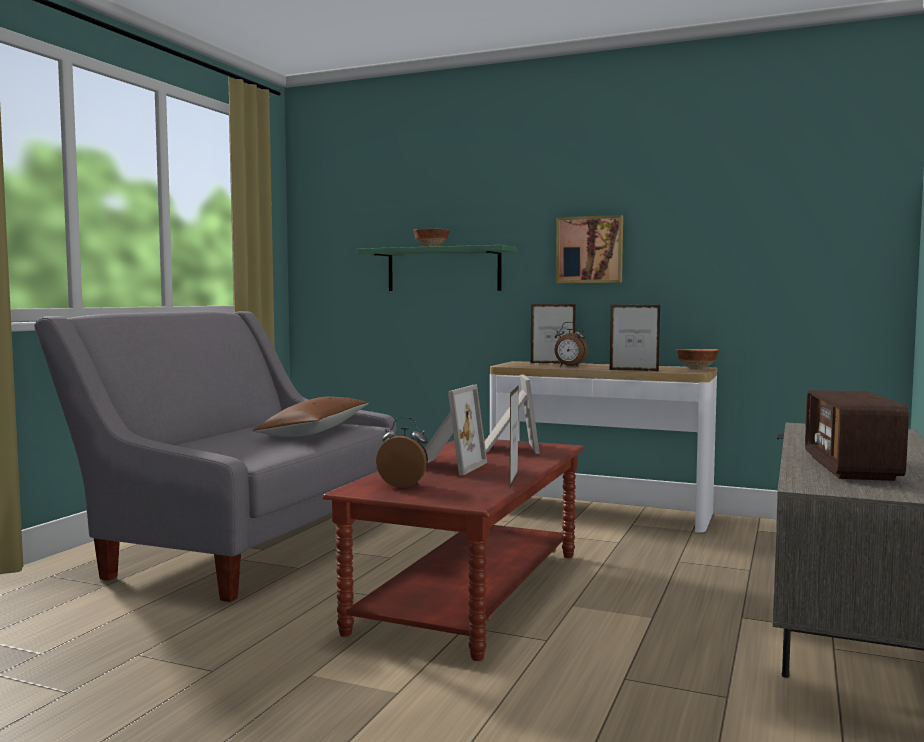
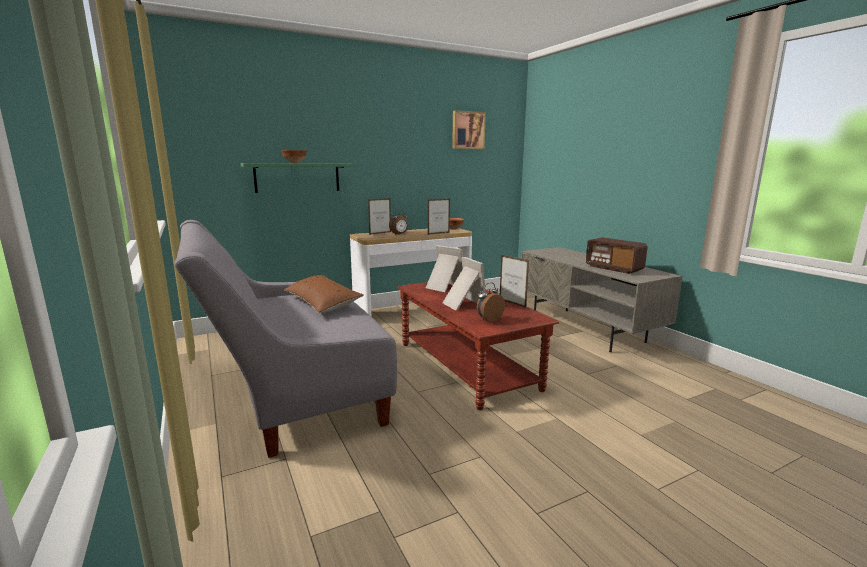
camera: 50 degrees left, 10 degrees up
(590, 250) = (390, 165): picture -> picture (467, 130)

